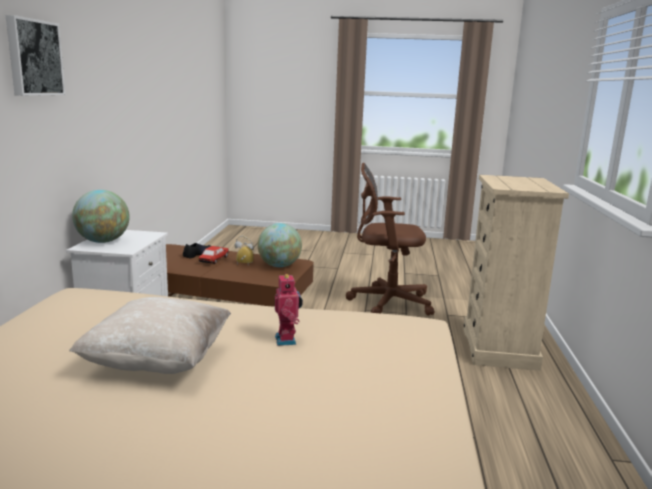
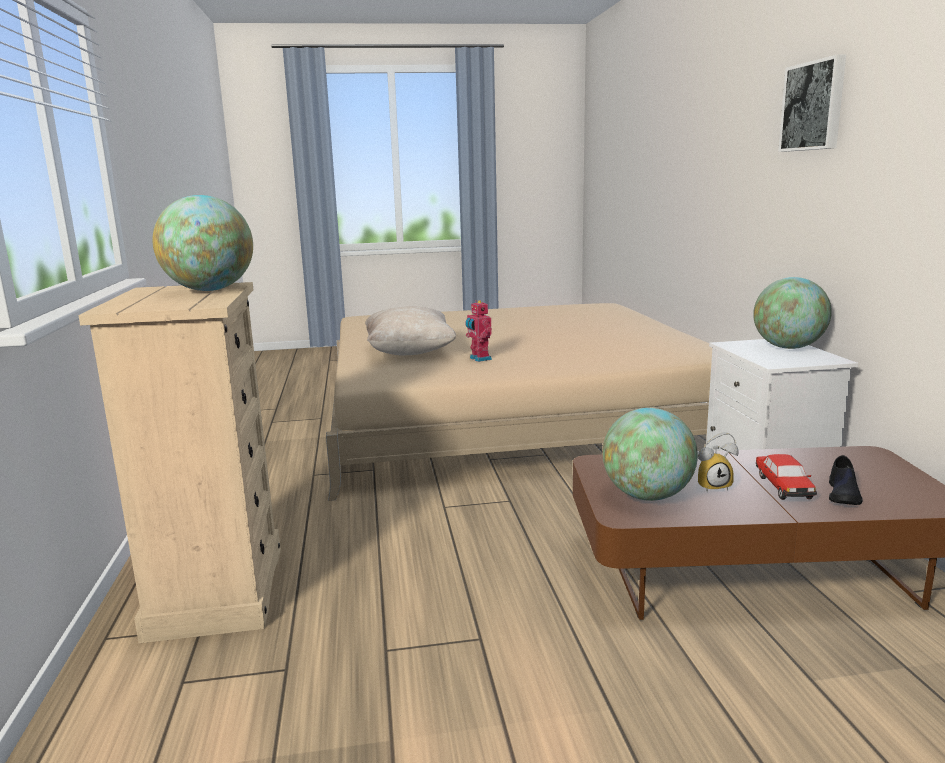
camera: 165 degrees right, 0 degrees up
(158, 363) = (548, 339): beige pillow -> beige pillow (409, 352)
(386, 302) = (439, 686): brown office chair -> none
(508, 184) = (209, 290): none -> globe

